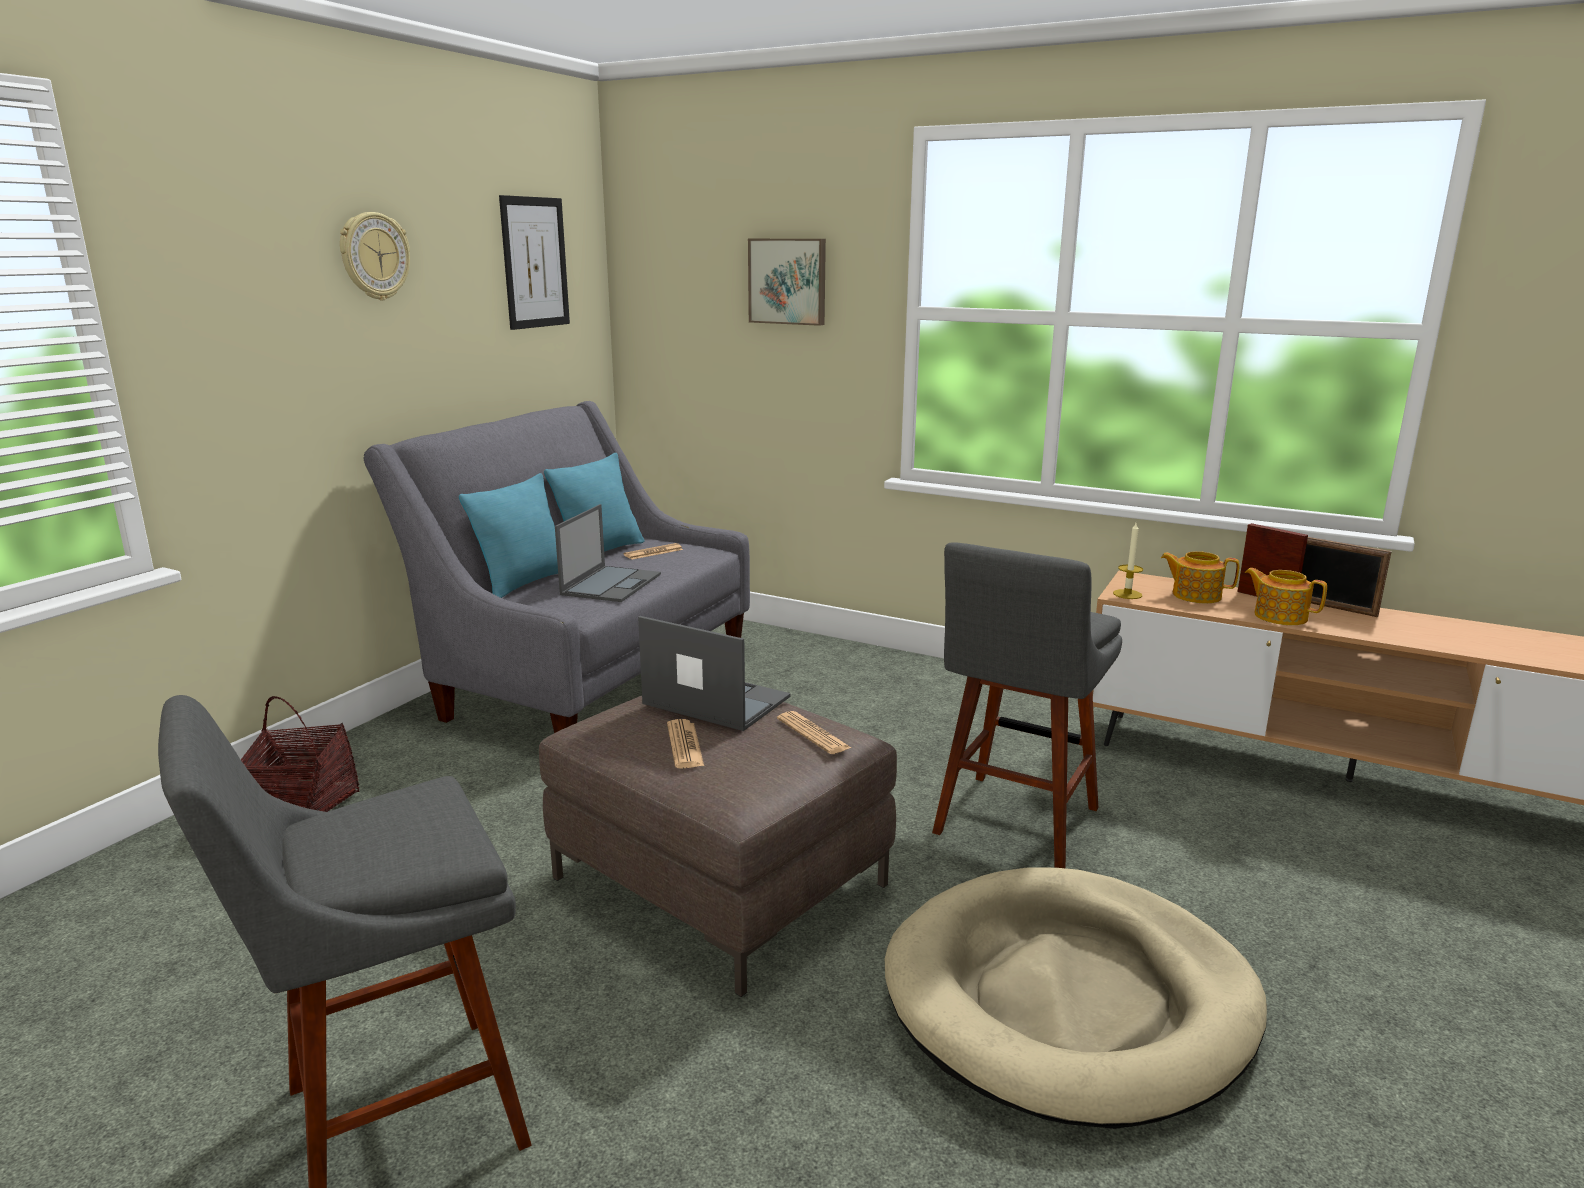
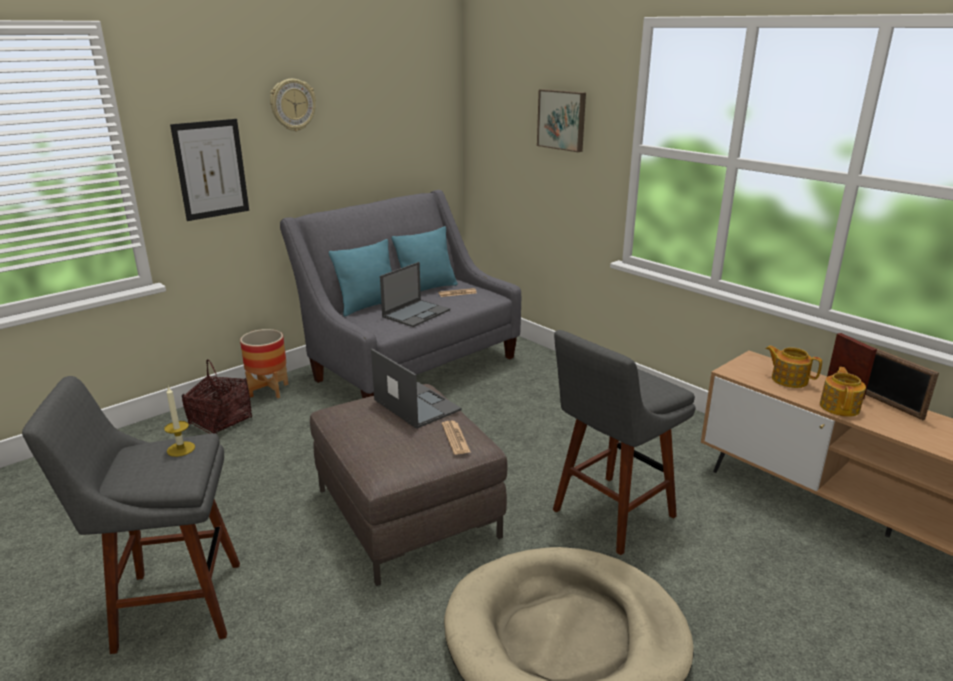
camera: 20 degrees right, 5 degrees up
(364, 747) = (269, 390): none -> planter
(535, 263) = (406, 102): picture -> picture (211, 169)
(685, 745) = (377, 432): newspaper -> none
(1127, 594) = (736, 371): candle -> candle (181, 449)
(1279, 616) = (840, 407): teapot -> teapot turned 45 degrees clockwise

